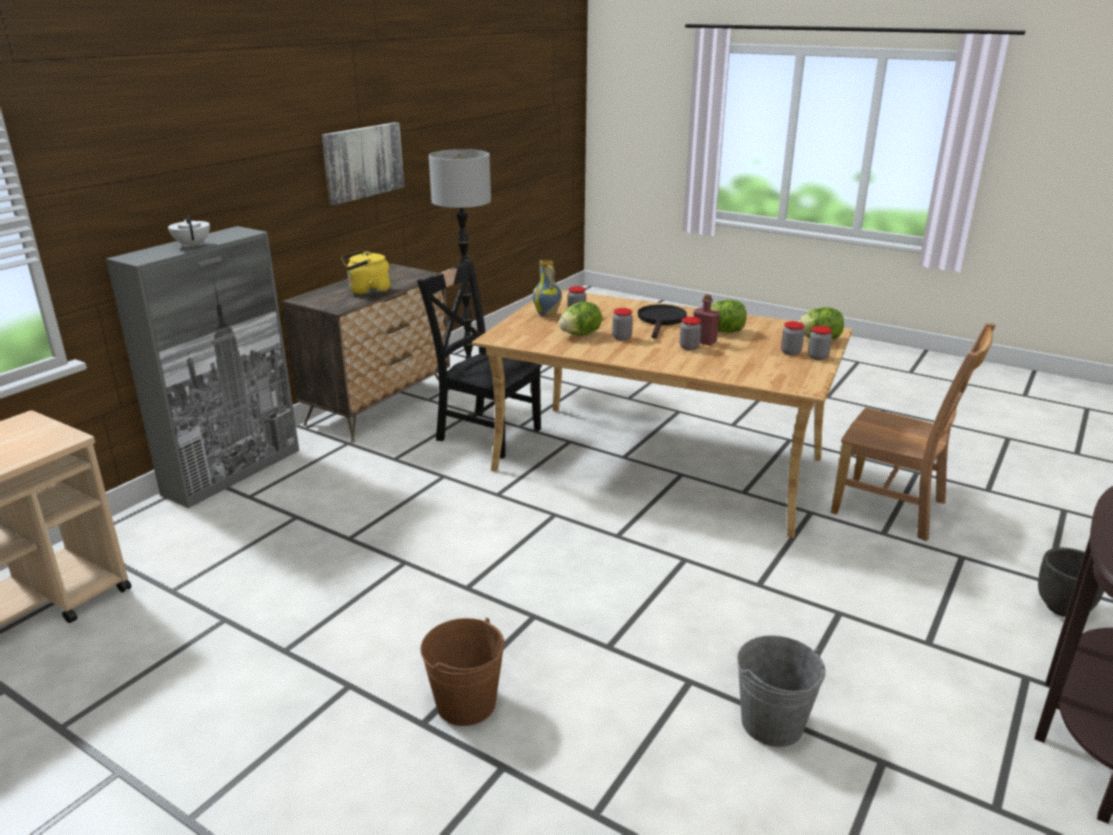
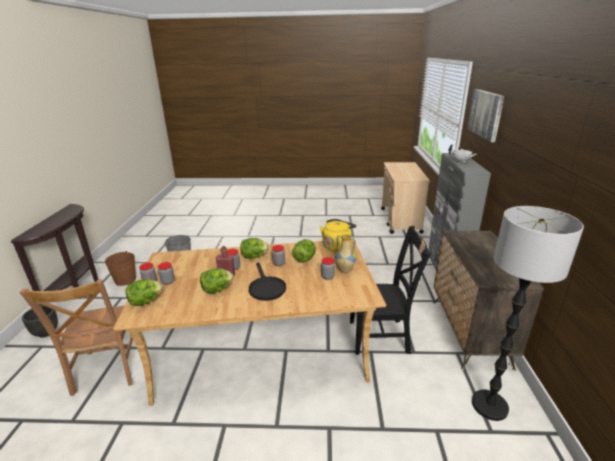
camera: 150 degrees right, 0 degrees up
(362, 162) = (559, 191): picture -> picture (486, 114)
(367, 292) = (472, 250): yellow kettle -> yellow kettle (337, 246)
(466, 704) = (267, 241): brown bucket -> brown bucket (125, 280)
(650, 352) = (254, 257): none -> lettuce
(894, 509) = (107, 370): brown chair -> brown chair turned 105 degrees counterclockwise

